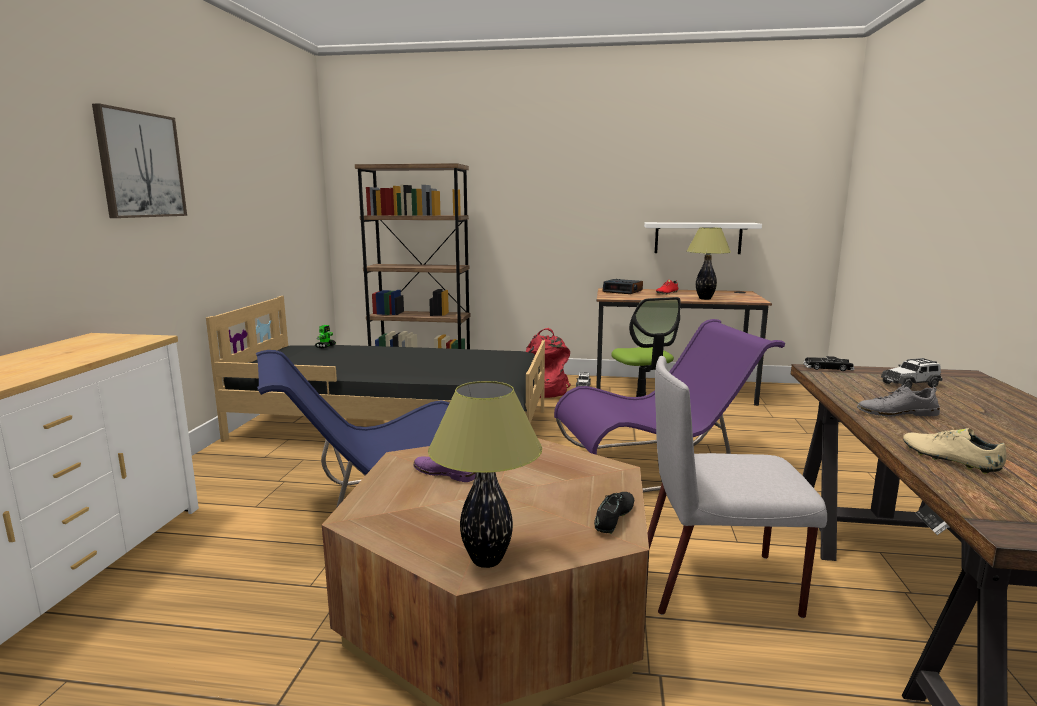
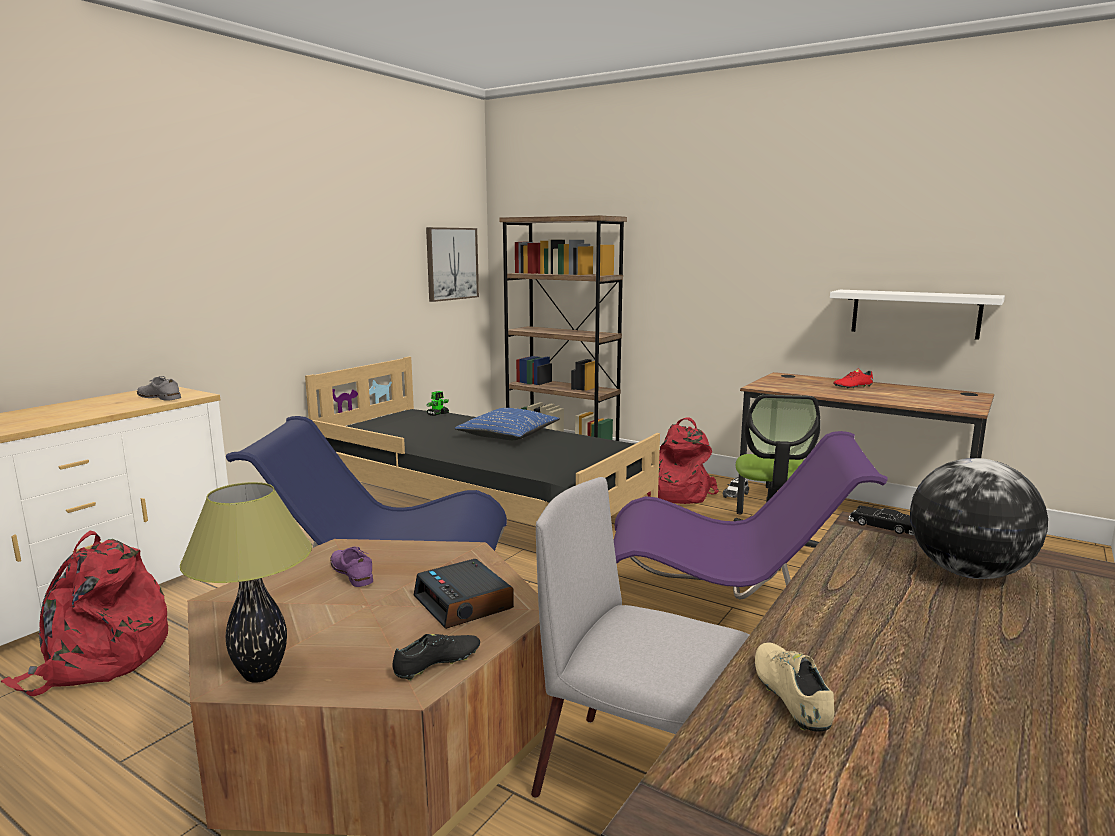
camera: 25 degrees right, 0 degrees up
(139, 628) = (98, 660): none -> red backpack
(140, 165) = (239, 229): picture -> picture (451, 263)
(414, 355) = (508, 434): none -> blue pillow
(623, 291) = (796, 379): alarm clock -> alarm clock (464, 603)
(704, 298) = (892, 400): table lamp -> none
(896, 413) = (853, 611): grey shoe -> grey shoe (159, 397)
(910, 385) = (968, 573): toy car -> globe

